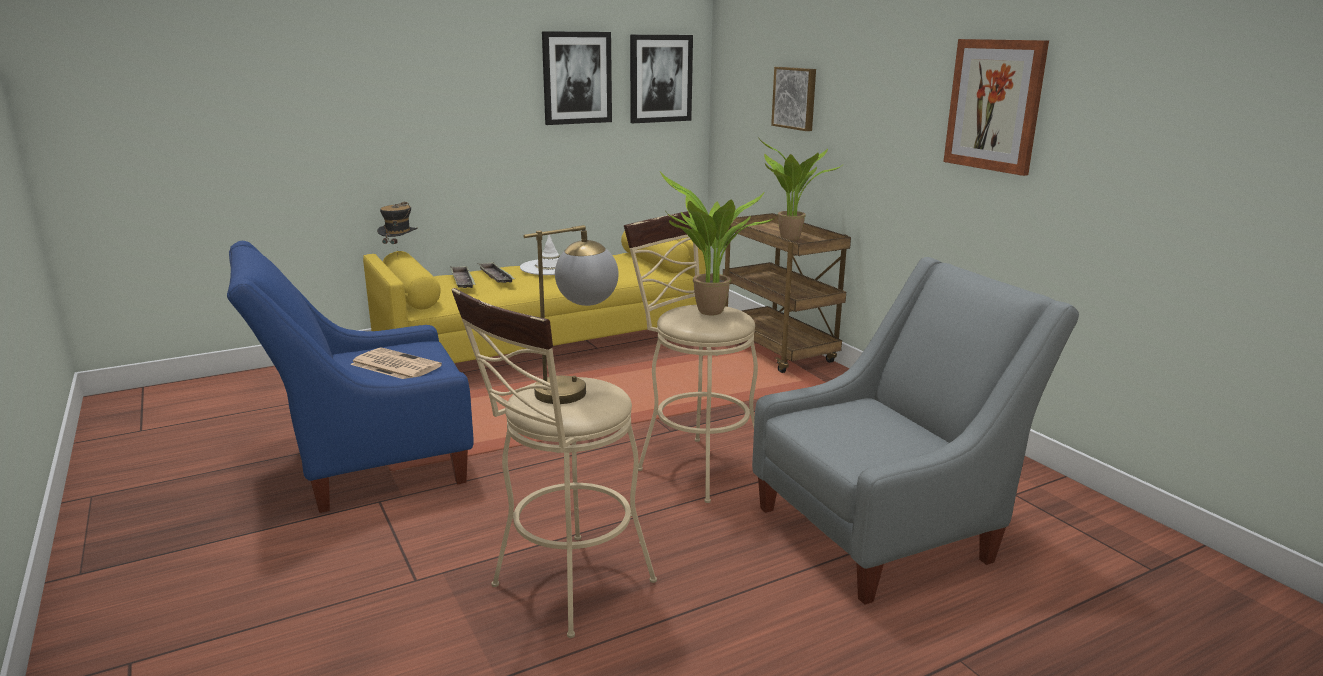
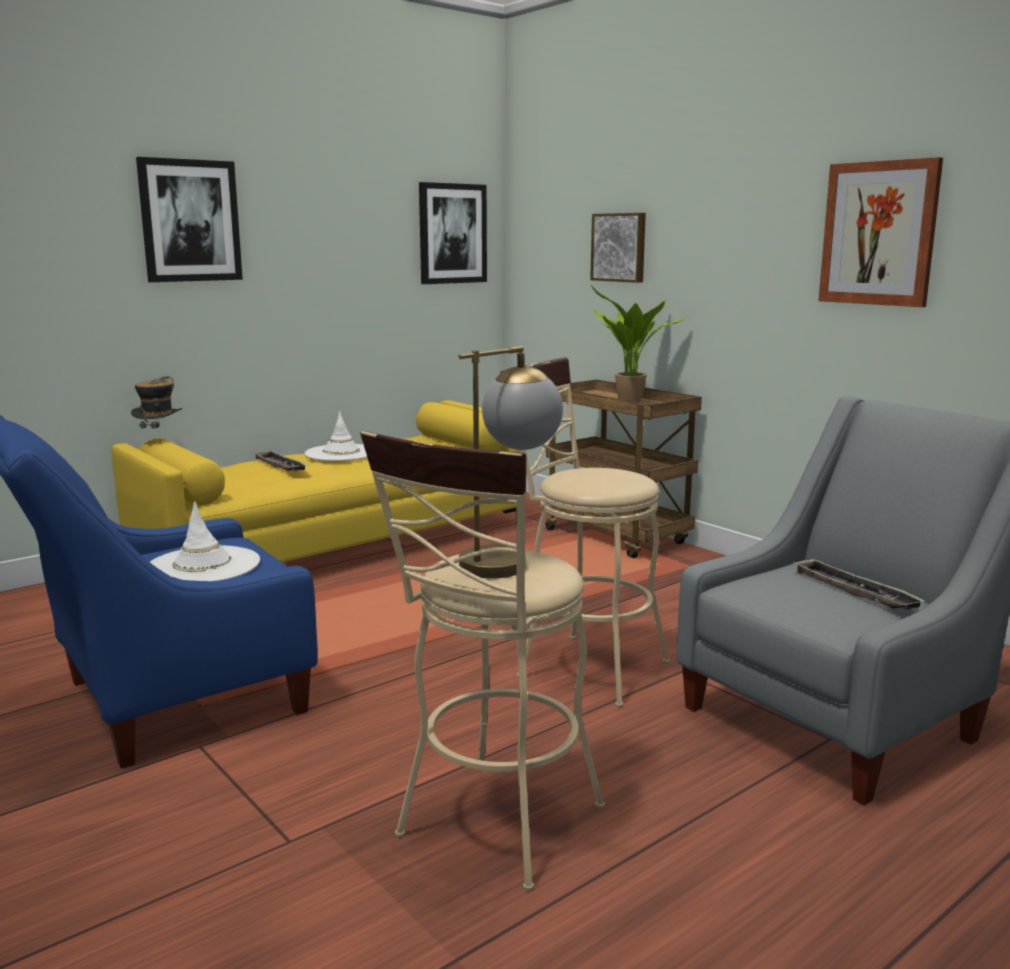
camera: 10 degrees left, 5 degrees down
(394, 365) = (203, 566): newspaper -> white hat
(462, 281) = (240, 472): tray -> tray (854, 591)
(577, 78) = (361, 230): picture -> picture (190, 221)
(708, 313) = (602, 475): potted plant -> none

